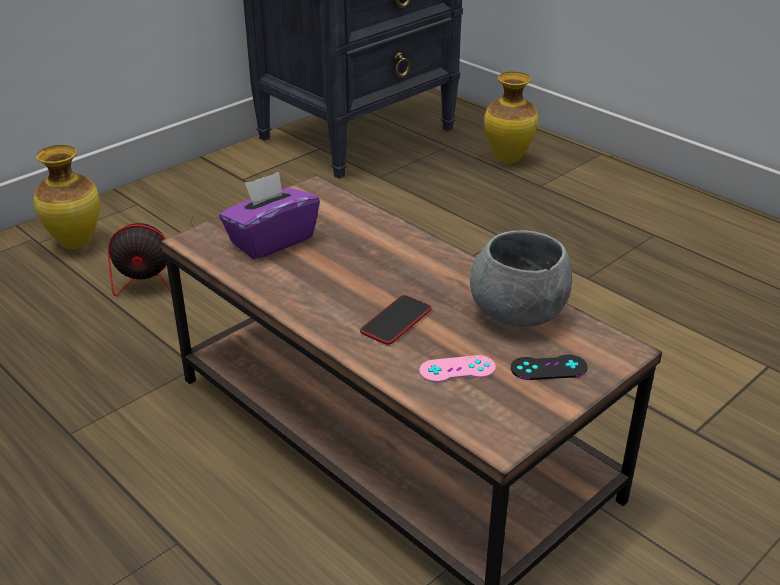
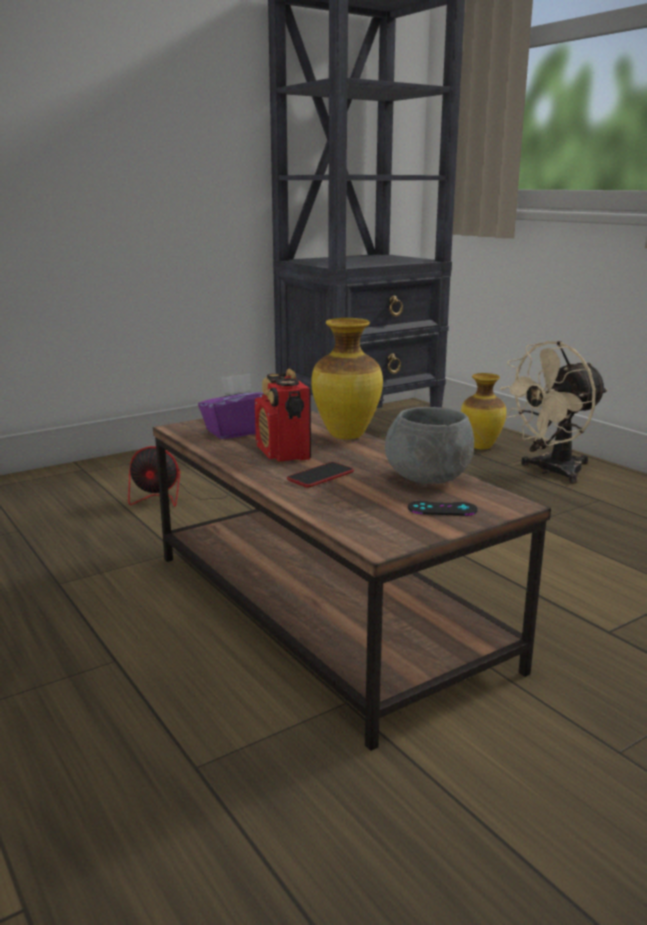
camera: 10 degrees right, 15 degrees down
(77, 243) = (114, 474): vase -> vase (347, 436)
(338, 280) = (283, 453): none -> radio
(457, 369) = (360, 504): pink game controller -> none
(594, 194) = (551, 472): none -> beige fan

